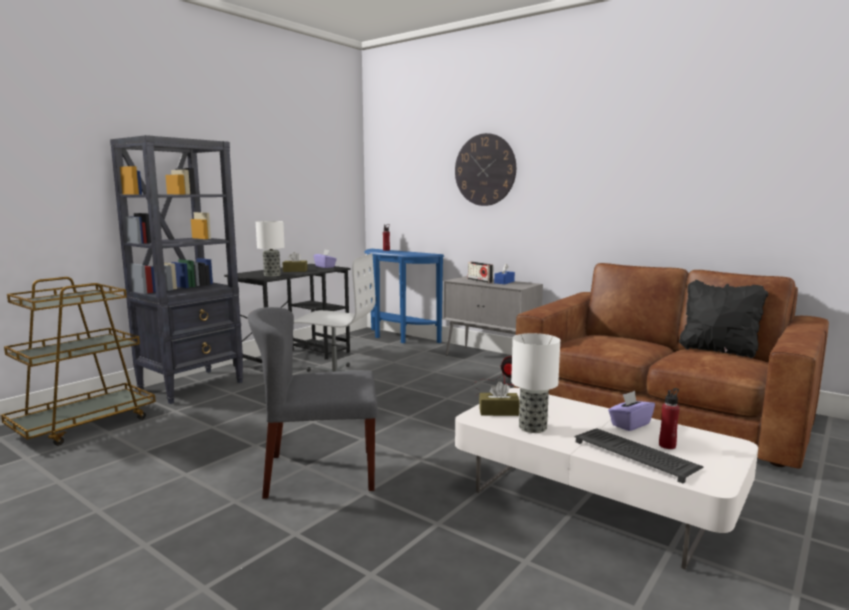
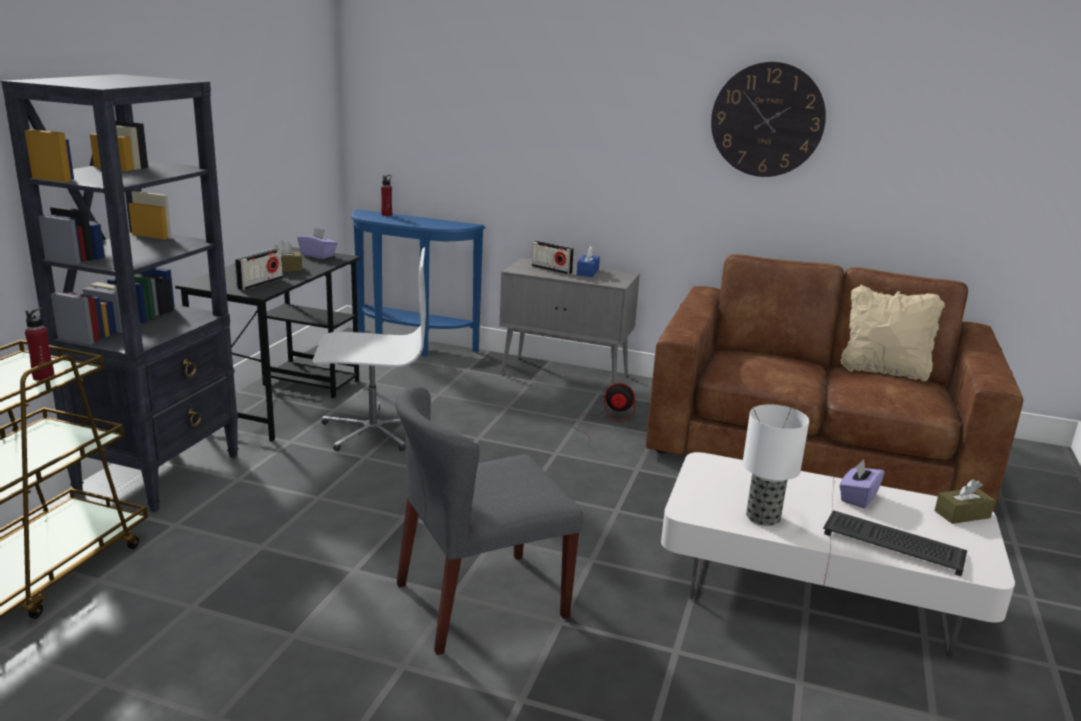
camera: 20 degrees left, 10 degrees up
(272, 275) = (260, 283): table lamp -> radio
(485, 170) = (555, 105): wall clock -> wall clock (767, 120)
(498, 412) = (707, 496): brown tissue box -> brown tissue box (962, 514)
(667, 445) = (913, 524): red bottle -> red bottle (43, 377)
(718, 351) = (883, 371): black pillow -> beige pillow

